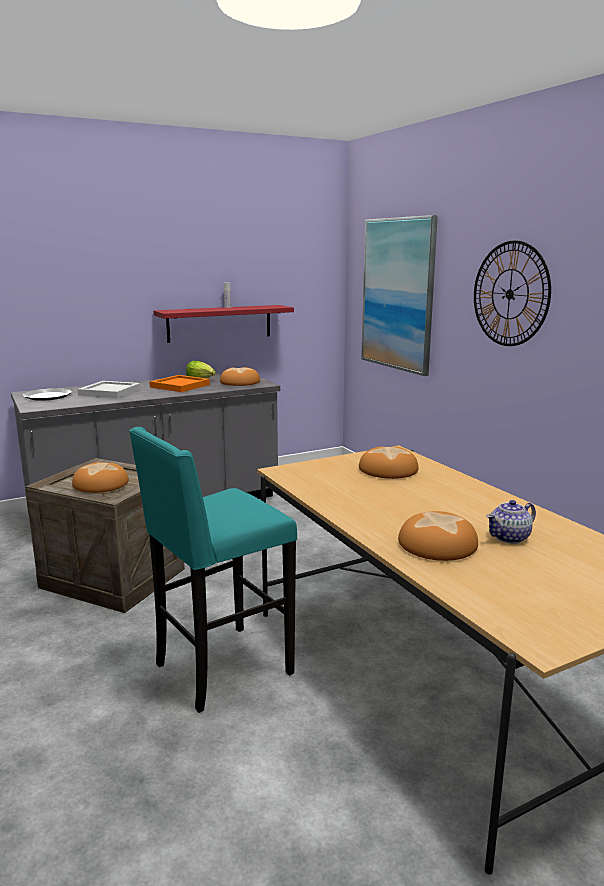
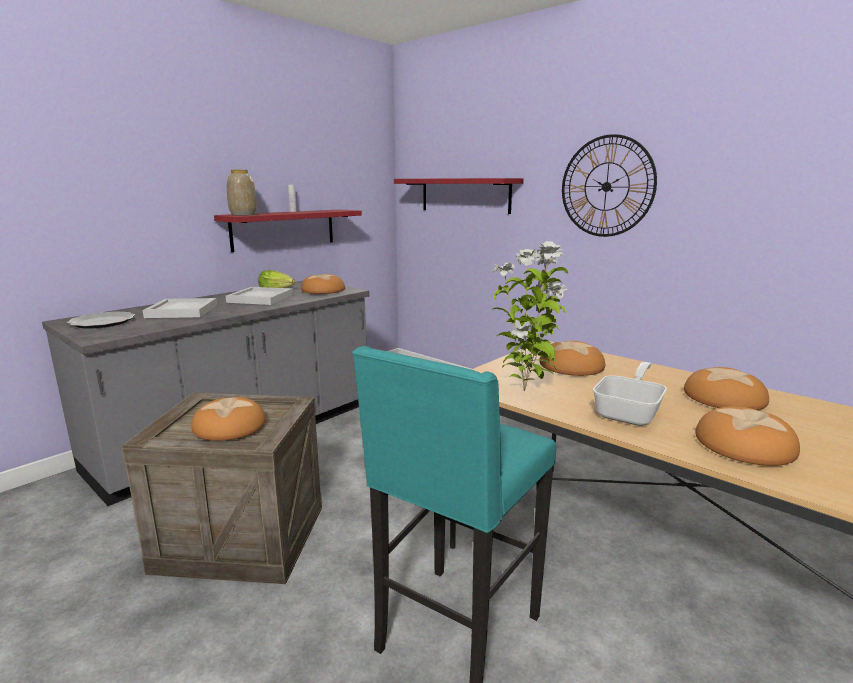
camera: 20 degrees left, 0 degrees up
(175, 311) = (243, 215): none -> vase
(181, 386) = (261, 298): orange tray -> white tray
(318, 483) = (526, 390): none -> potted plant
(380, 509) = (630, 412): none -> frying pan
(397, 294) = (465, 195): picture -> red shelf
(486, 511) = (723, 397): none -> bread
(510, 537) = (790, 424): teapot -> none

